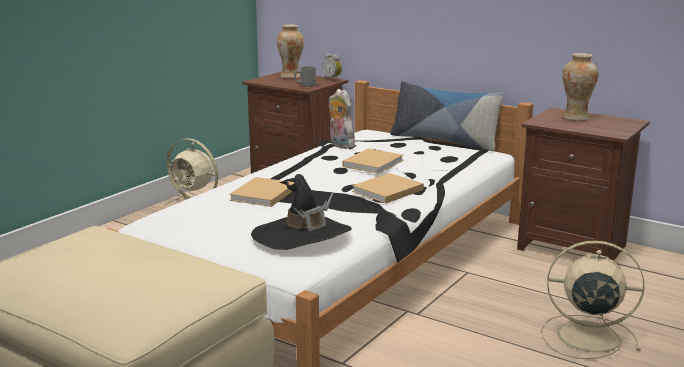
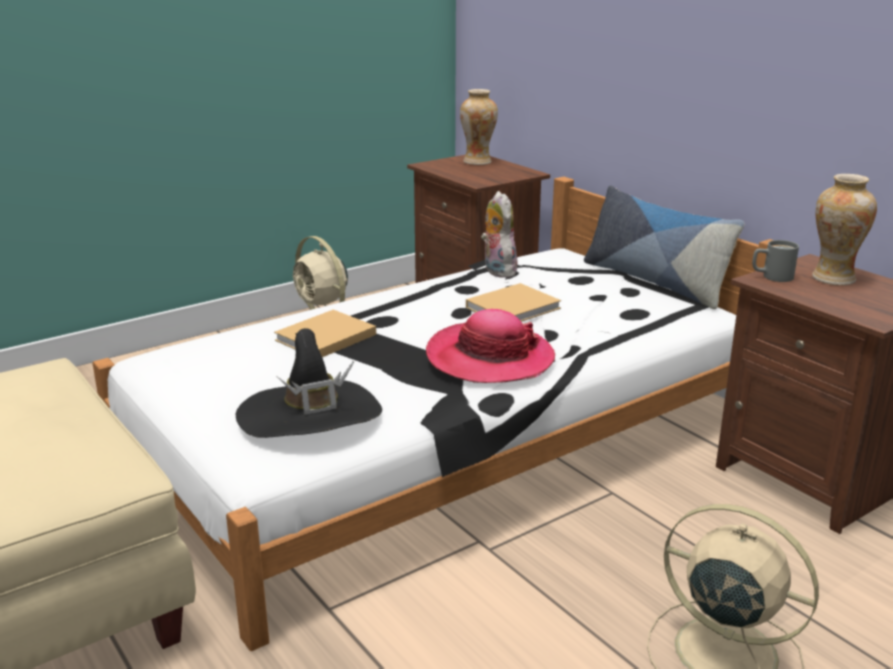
camera: 20 degrees right, 5 degrees up
(305, 85) = (480, 178): grey mug -> grey mug (771, 277)
(333, 79) = (530, 171): alarm clock -> none
(386, 191) = (489, 358): beige book -> hat

